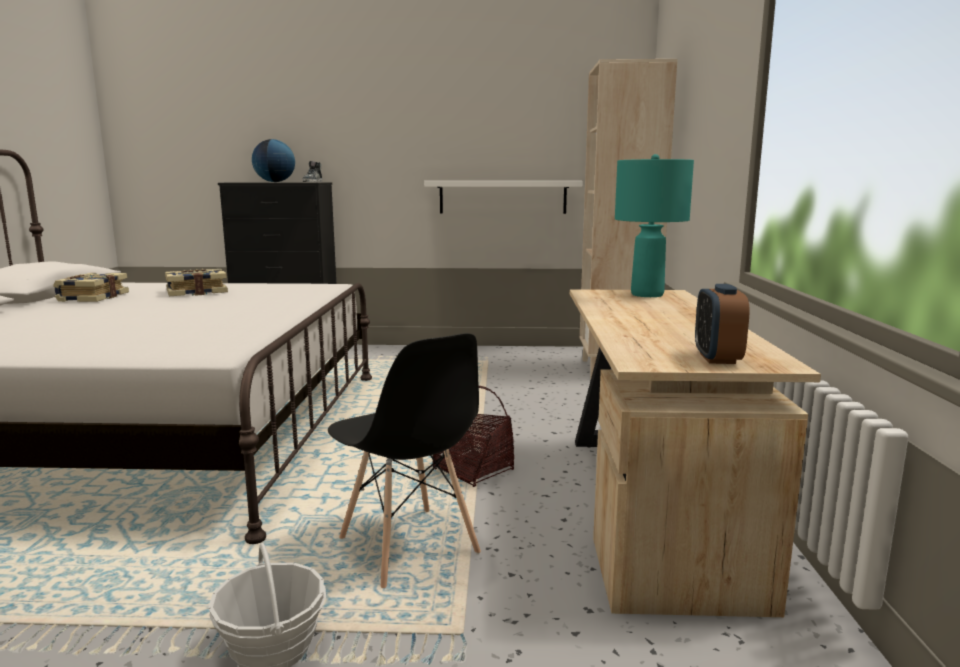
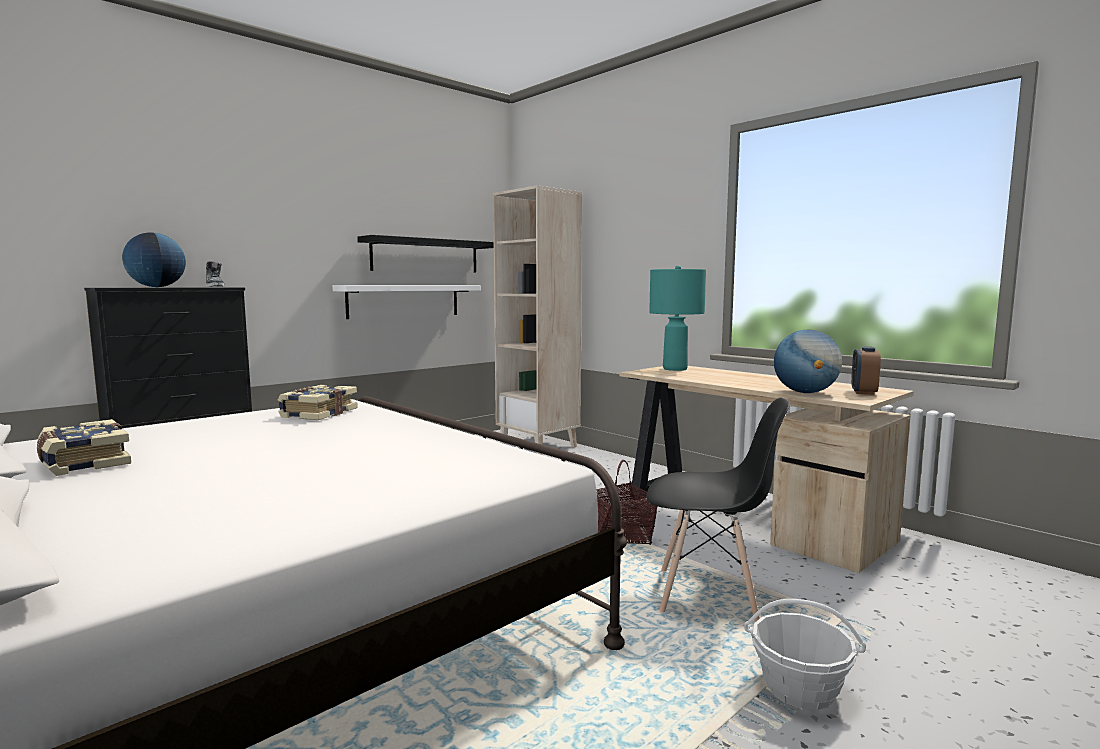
camera: 45 degrees left, 5 degrees down
(197, 292) = (218, 431): book -> book (318, 414)
(530, 149) = (426, 256): none -> black shelf
(632, 342) = (805, 392): none -> globe
(717, 358) = (863, 392): alarm clock -> alarm clock turned 60 degrees clockwise

